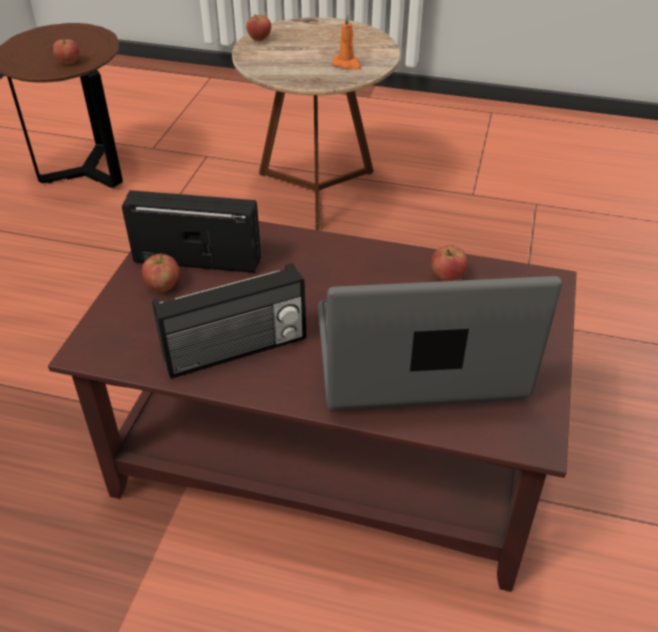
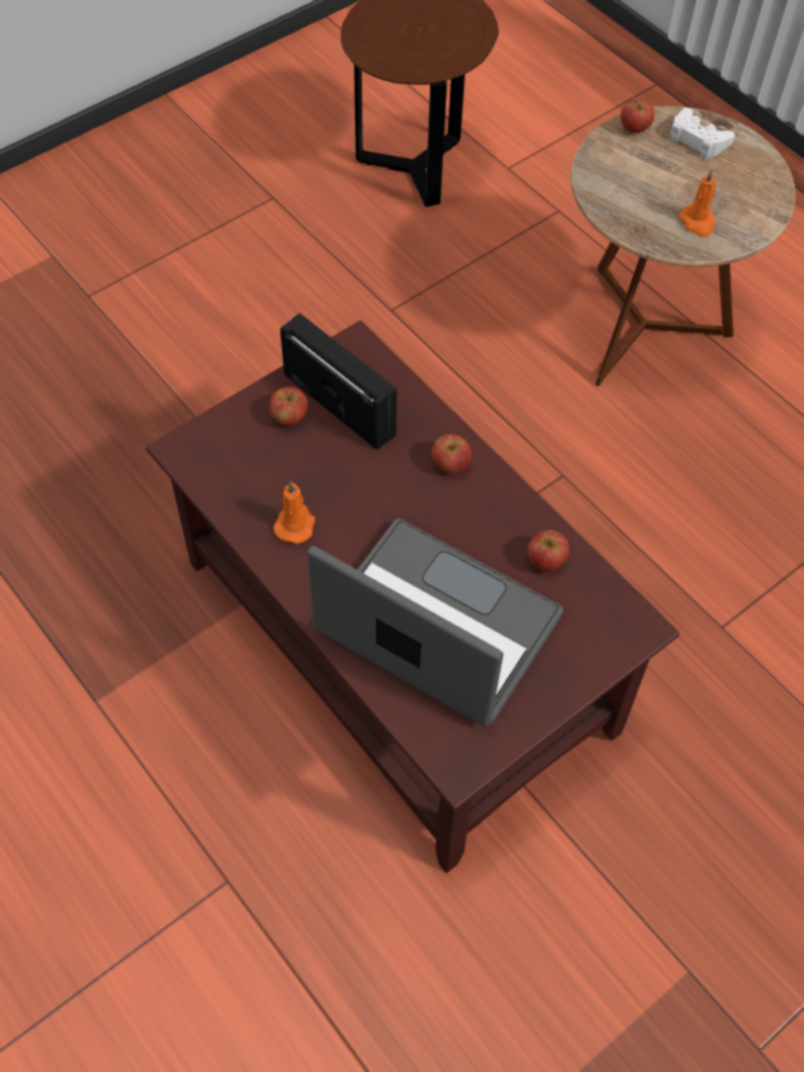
camera: 35 degrees right, 15 degrees up
(69, 62) = (417, 59): apple -> apple (450, 464)
(236, 351) = (295, 524): radio -> orange candle
(303, 31) = (697, 140): none -> white game controller

